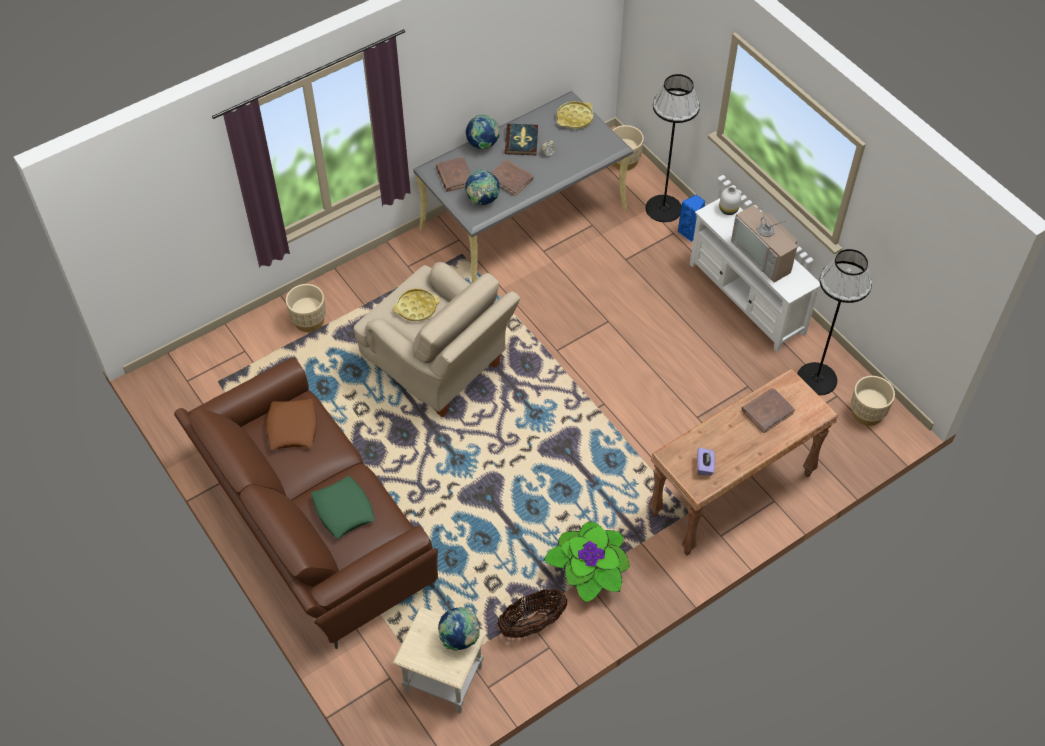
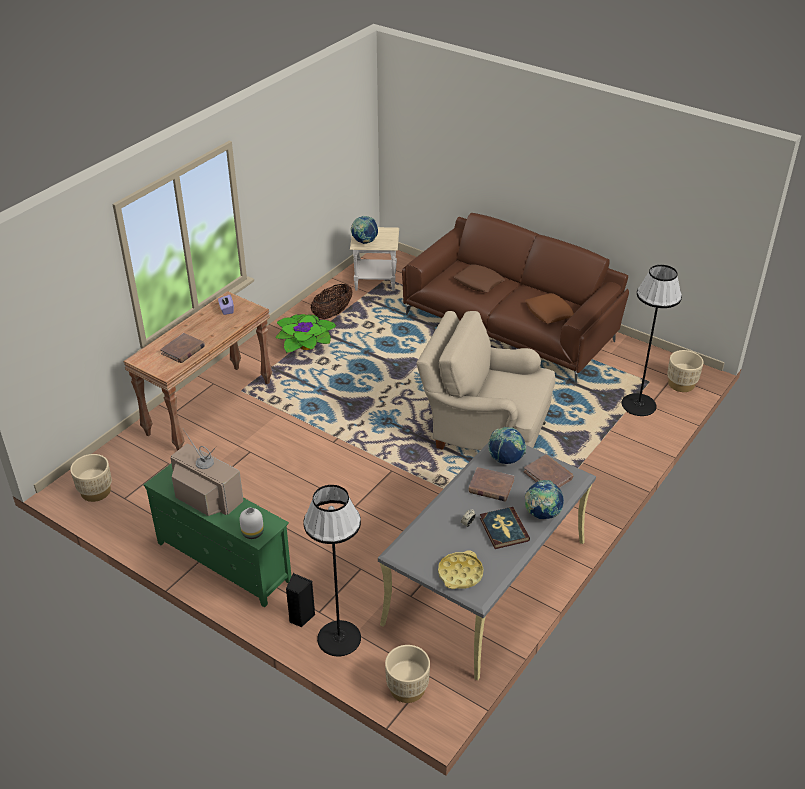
camera: 160 degrees right, 15 degrees down
(309, 320) = (618, 439): beige planter -> beige planter (681, 384)
(343, 510) = (479, 282): green pillow -> brown pillow
(416, 307) = (512, 389): yellow tray -> none
(690, 232) = (300, 617): blue speaker -> black speaker
(747, 299) = (223, 562): white tv stand -> green tv stand
(816, 378) = (144, 507): black floor lamp -> black floor lamp (639, 405)

